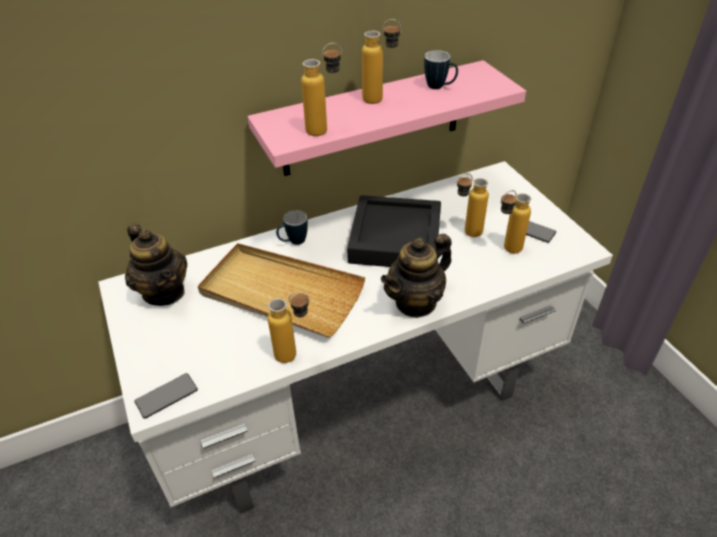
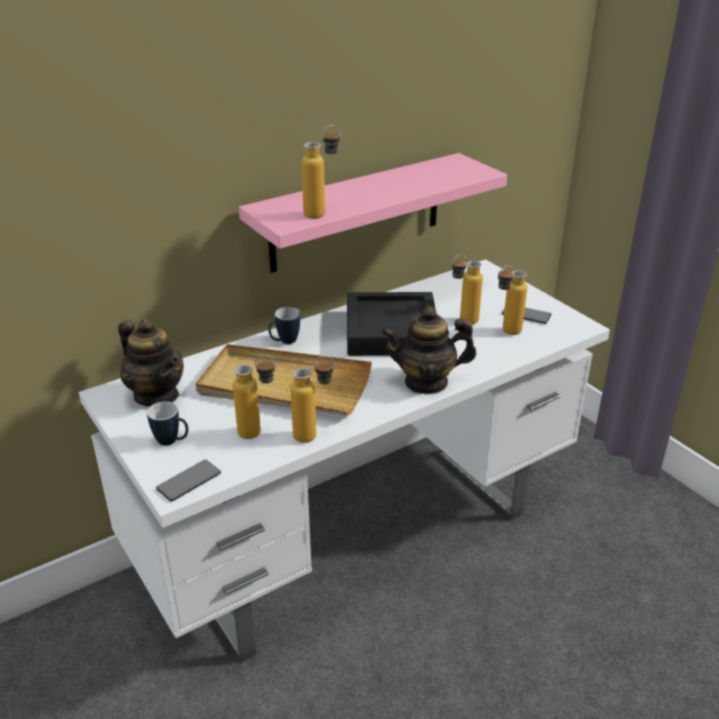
camera: 10 degrees left, 10 degrees down
(380, 100) = (369, 188): bottle -> bottle (259, 433)
(416, 302) = (426, 382): teapot -> teapot turned 45 degrees clockwise
(439, 87) = (423, 175): mug -> mug (172, 442)

